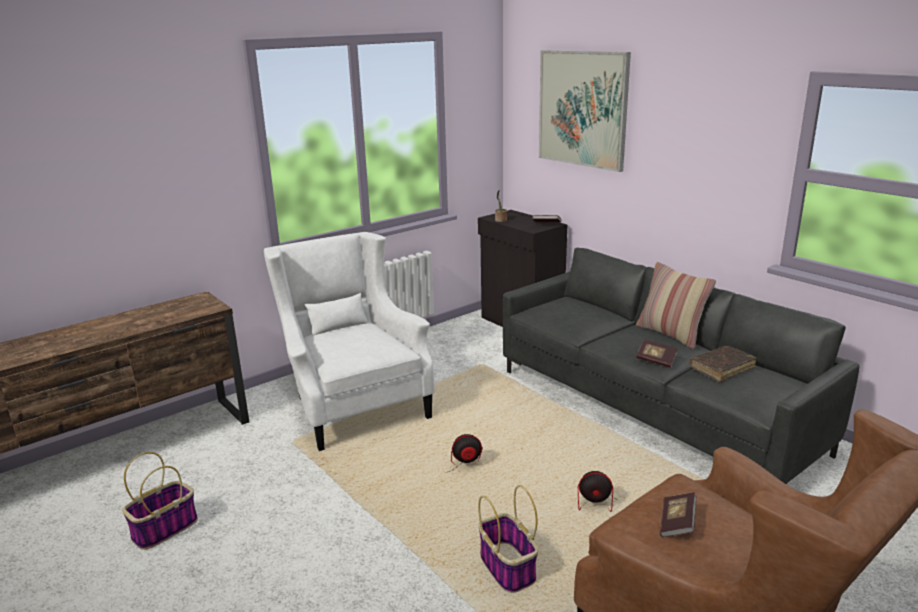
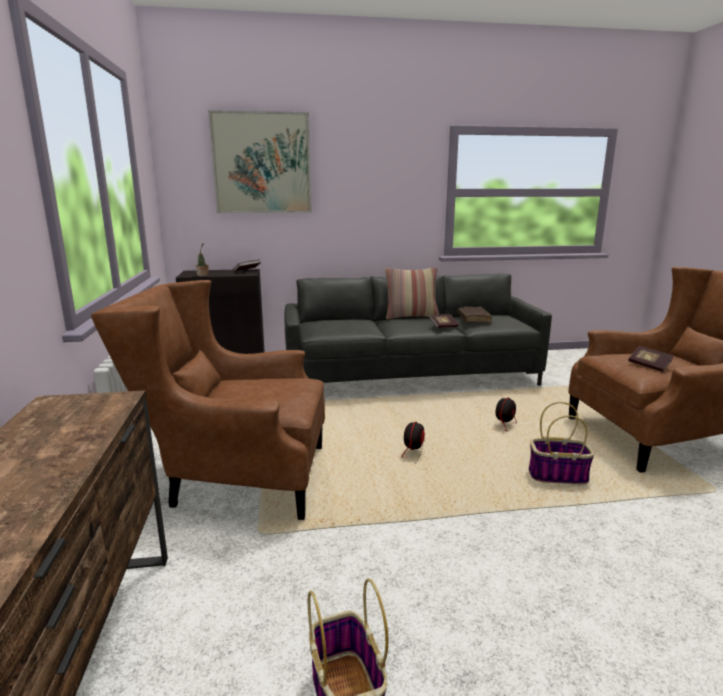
camera: 60 degrees left, 5 degrees down
(353, 403) = (236, 478): white armchair -> brown armchair

